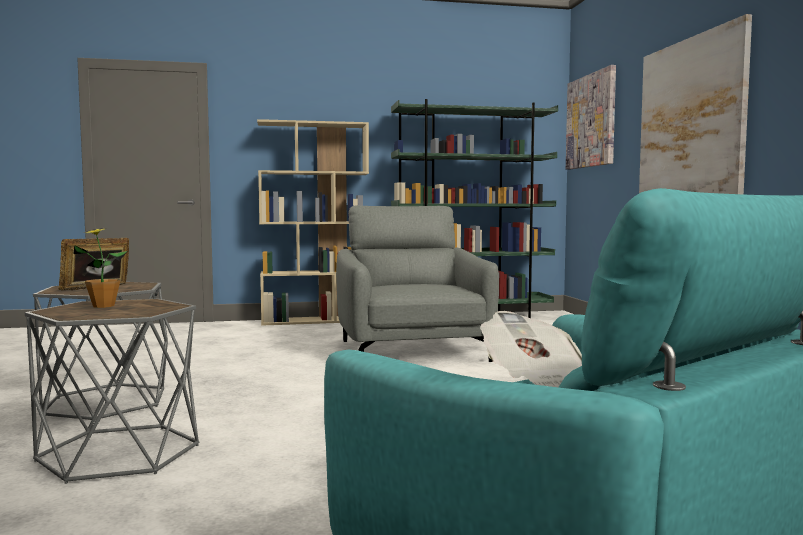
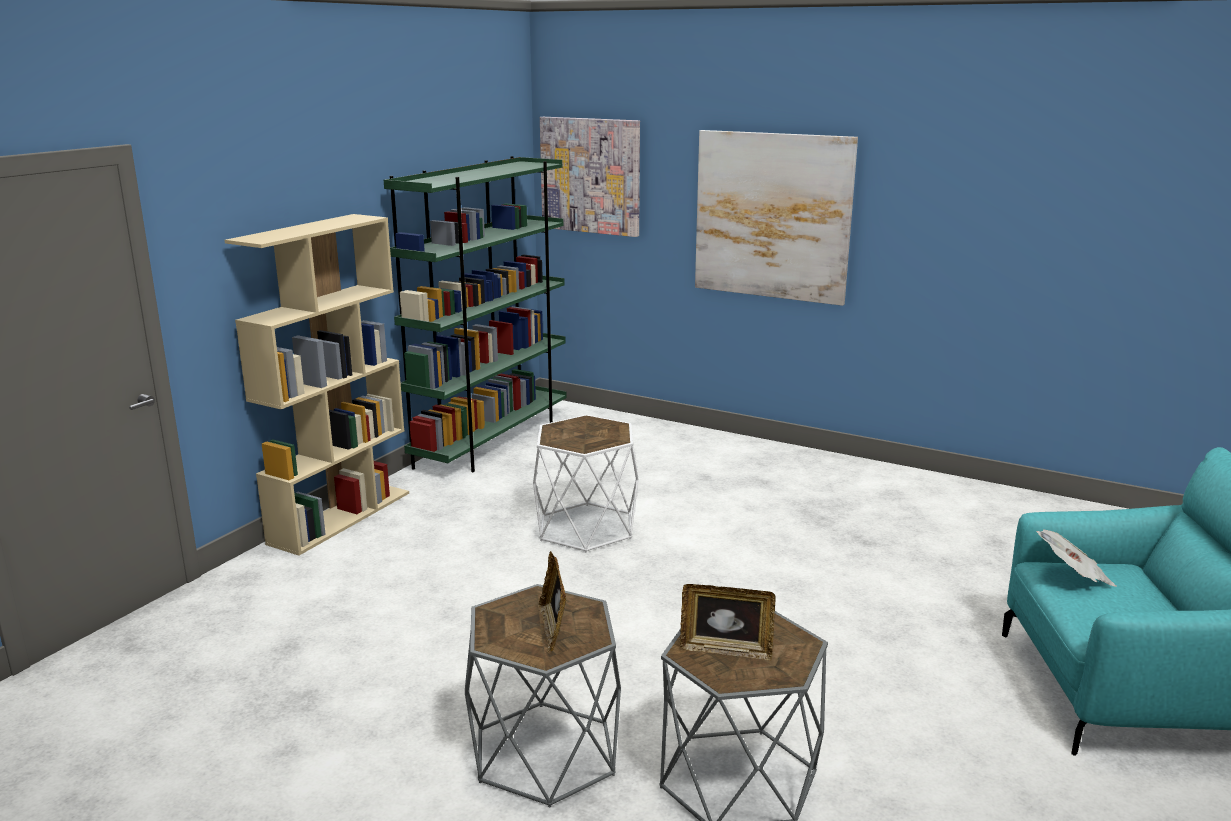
camera: 50 degrees left, 15 degrees up
(103, 306) = (726, 650): potted plant -> picture frame
(413, 351) = (586, 527): grey armchair -> white side table

